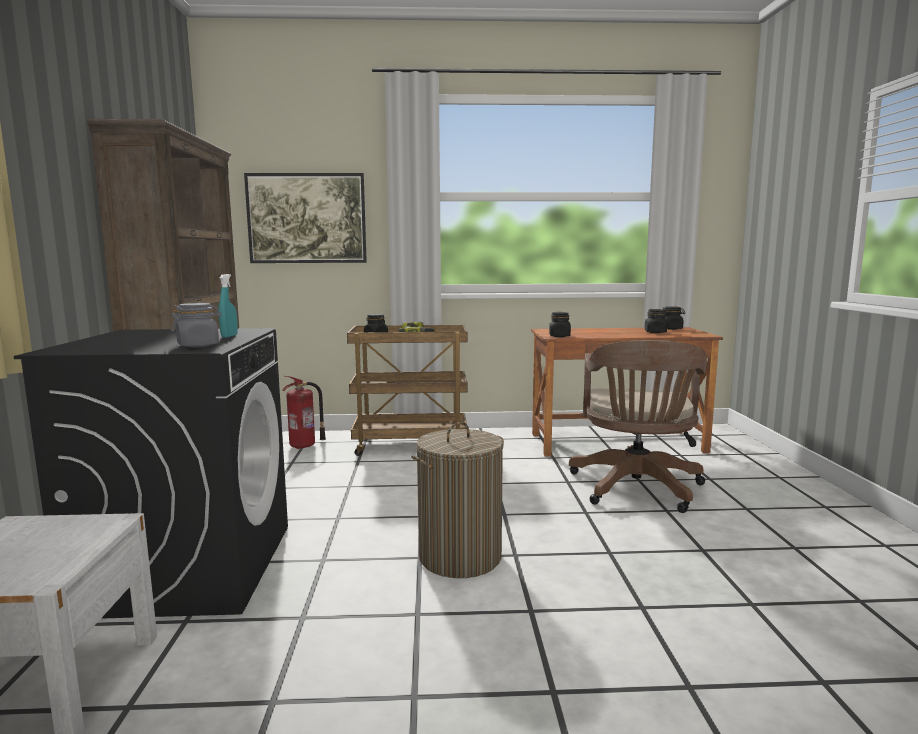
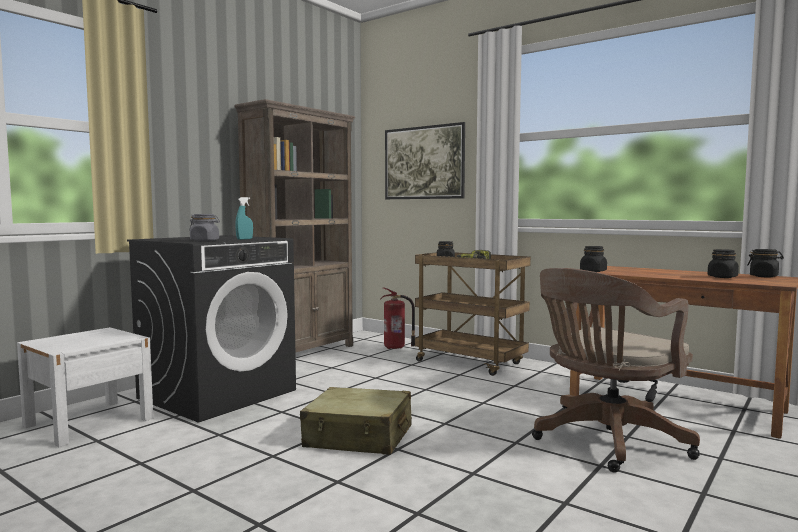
camera: 40 degrees right, 5 degrees down
(460, 557) = (358, 437): laundry basket -> beige suitcase

